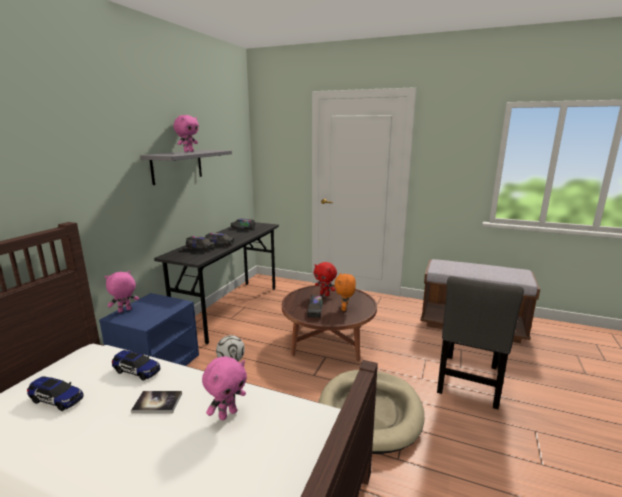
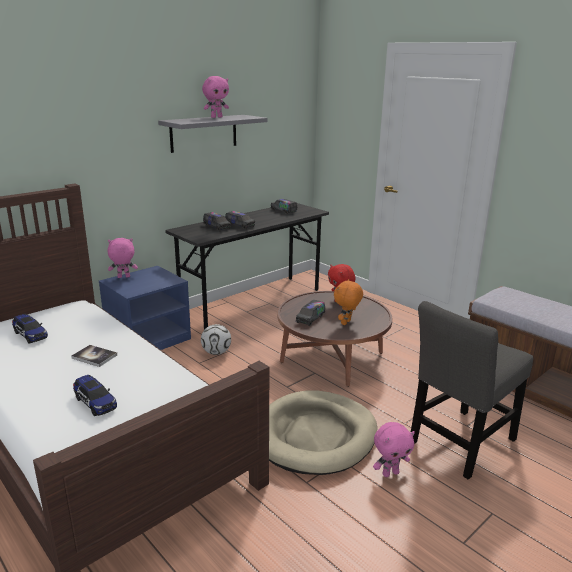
camera: 25 degrees right, 5 degrees up
(137, 371) = (98, 329): toy car -> toy car (95, 402)
(227, 414) = (138, 379): pink plush toy -> pink plush toy (390, 473)

